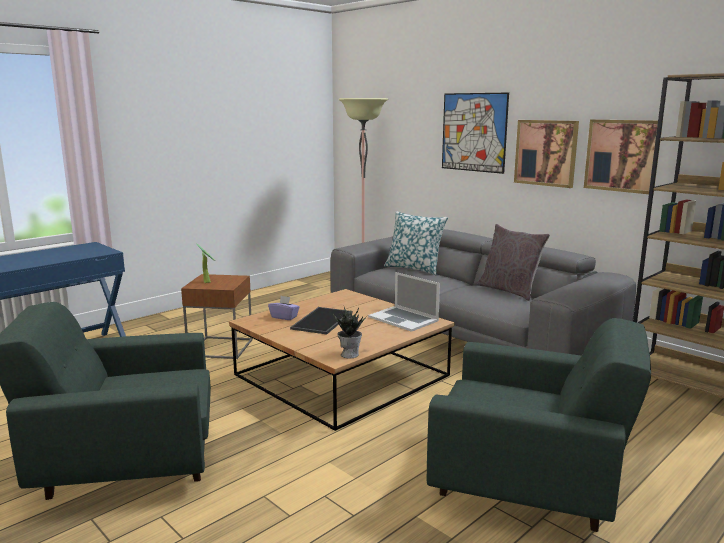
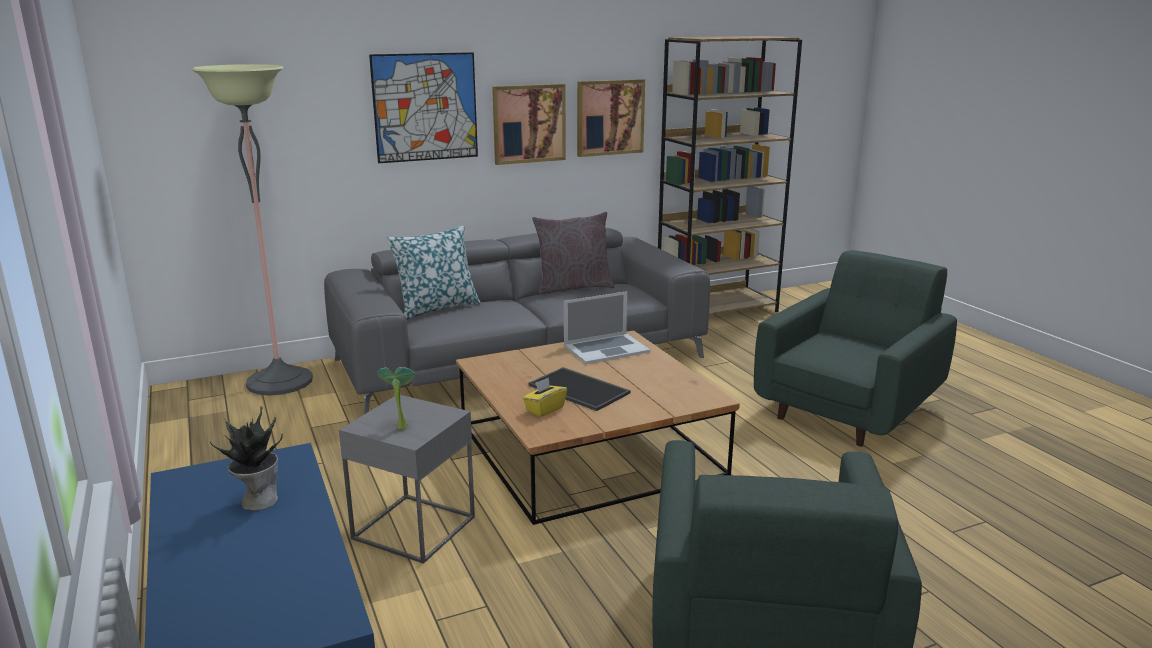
camera: 70 degrees left, 5 degrees up
(220, 347) = (414, 527): brown side table -> grey side table
(284, 317) = (544, 409): purple tissue box -> yellow tissue box
(349, 354) = (702, 390): potted plant -> potted plant (258, 500)

